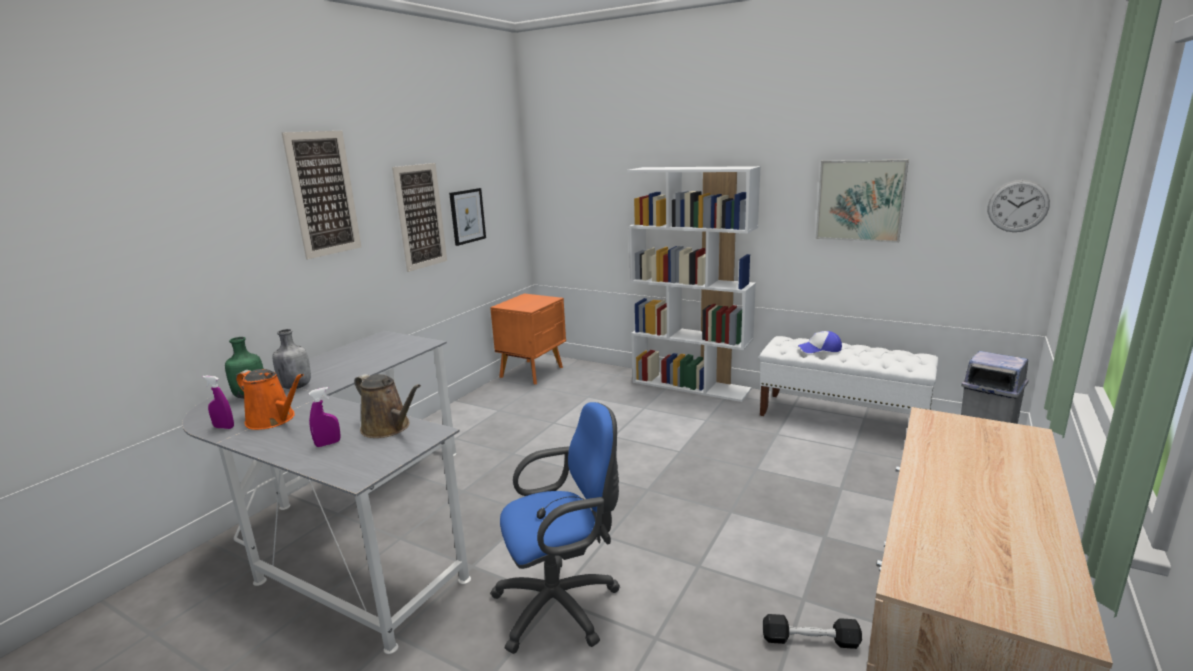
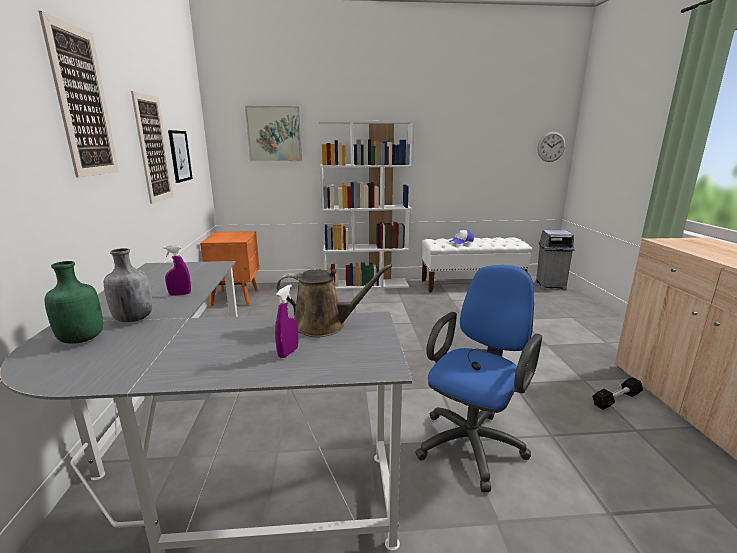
camera: 35 degrees left, 0 degrees up
(224, 427) = (106, 375): purple spray bottle -> purple spray bottle (180, 294)
(274, 420) = (168, 351): orange watering can -> none
(860, 200) = (471, 145): picture -> picture (274, 134)

